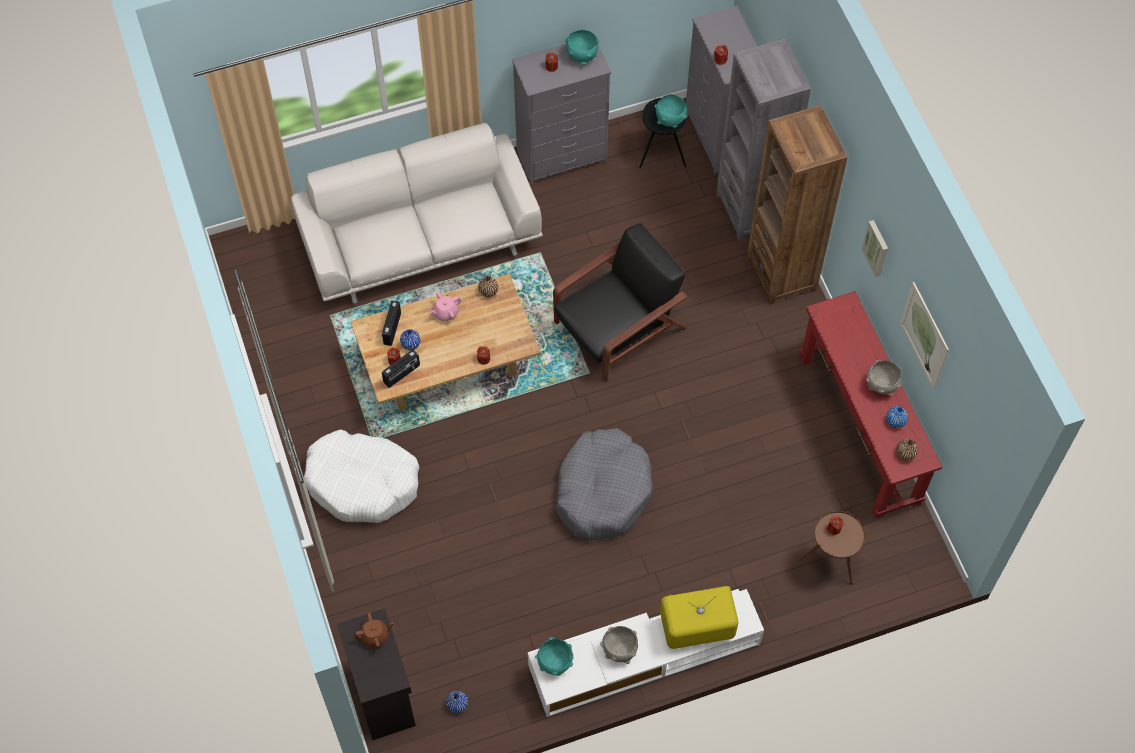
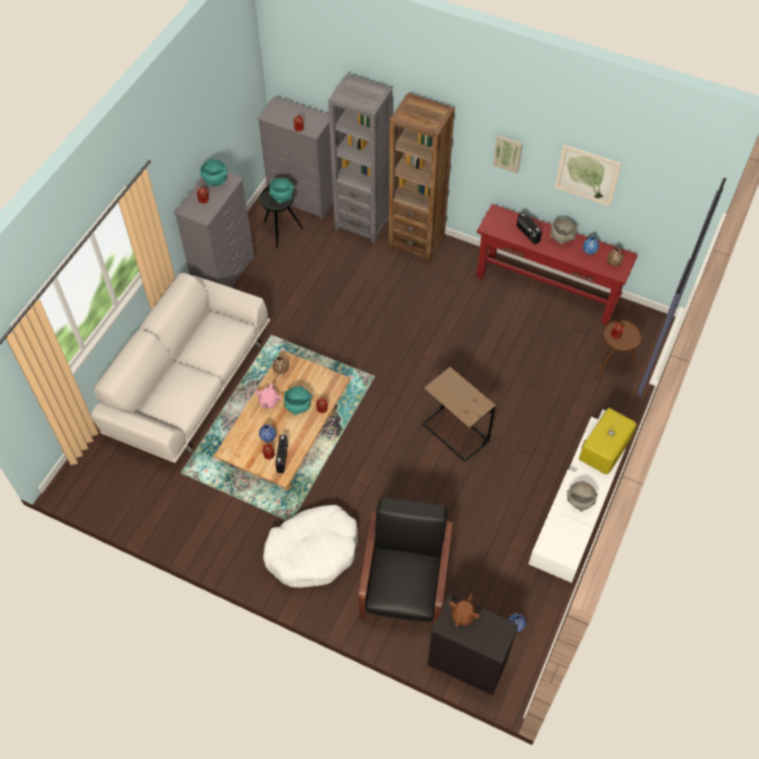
camera: 45 degrees left, 5 degrees down
(392, 328) = (246, 438): radio -> radio (527, 234)
(555, 662) = (553, 542): turquoise bowl -> turquoise bowl (298, 407)
(603, 490) = (455, 432): grey dog bed -> brown side table
(617, 327) = (361, 339): black armchair -> black armchair (404, 583)

